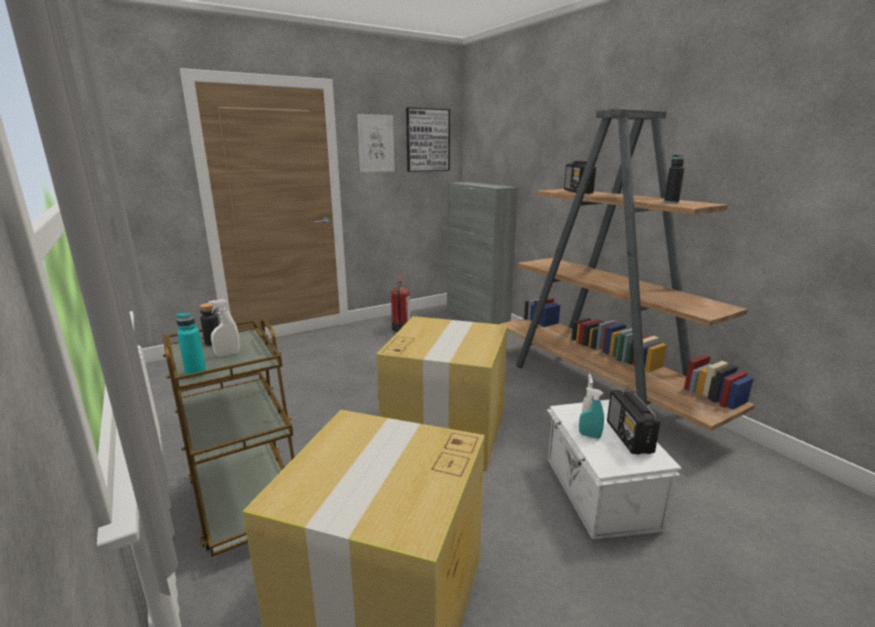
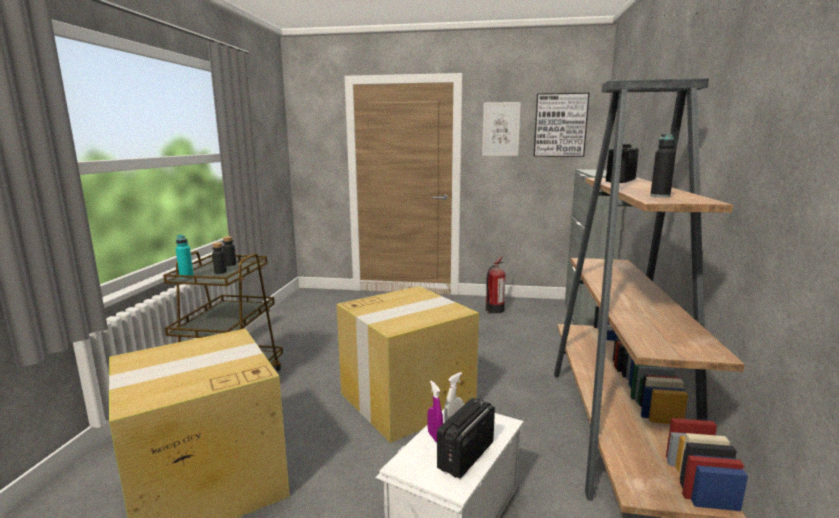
camera: 40 degrees right, 5 degrees down
(227, 354) = (220, 272): white spray bottle -> black bottle
(589, 435) = (435, 437): turquoise spray bottle -> purple spray bottle

